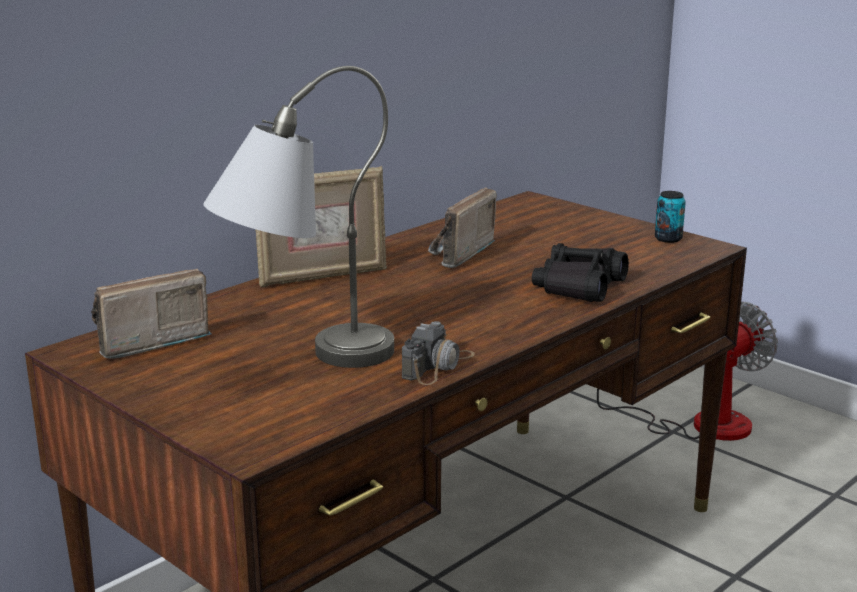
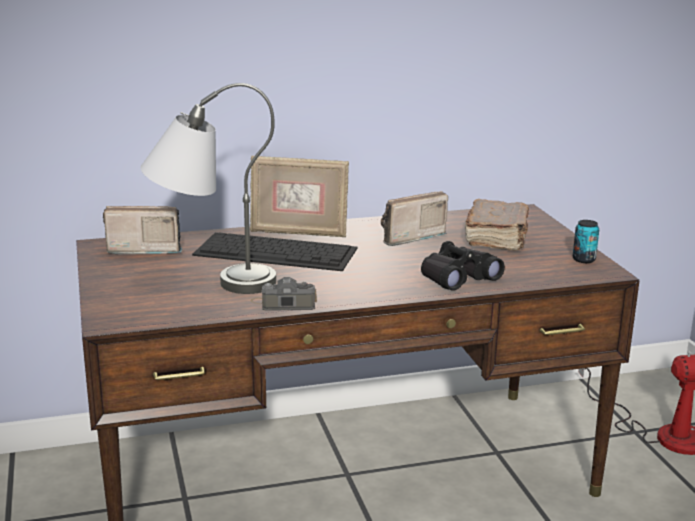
camera: 30 degrees right, 0 degrees up
(331, 304) = (277, 251): none -> keyboard
(438, 365) = (283, 304): camera -> camera turned 150 degrees counterclockwise
(552, 235) = (497, 239): none -> brown book

